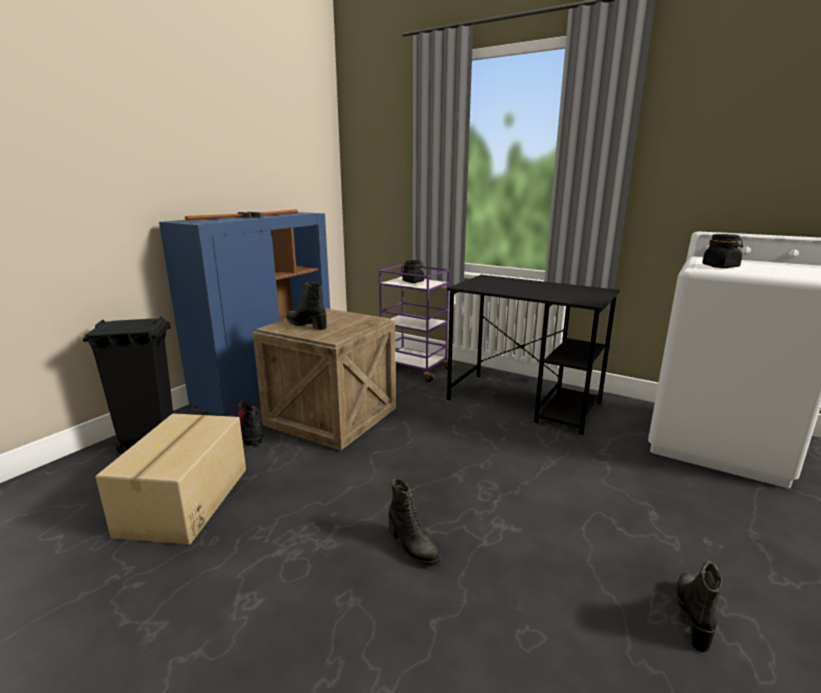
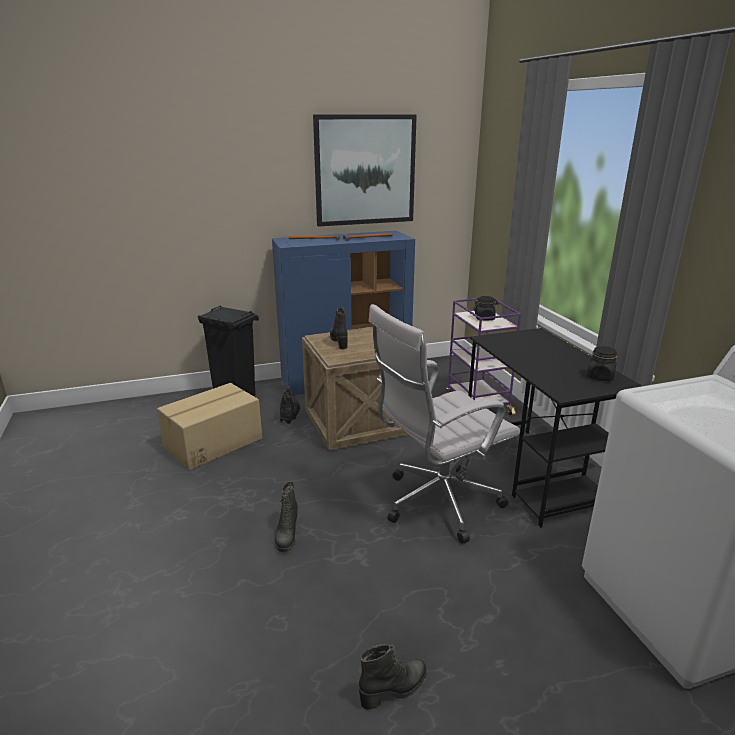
camera: 40 degrees right, 5 degrees up
(248, 142) = (365, 170): none -> picture
(495, 452) = (436, 504): none -> white office chair
(720, 266) = (684, 398): black jar -> black jar (600, 376)

